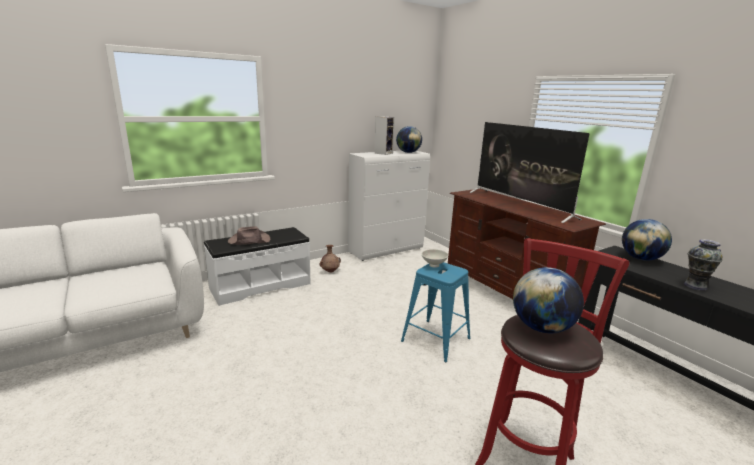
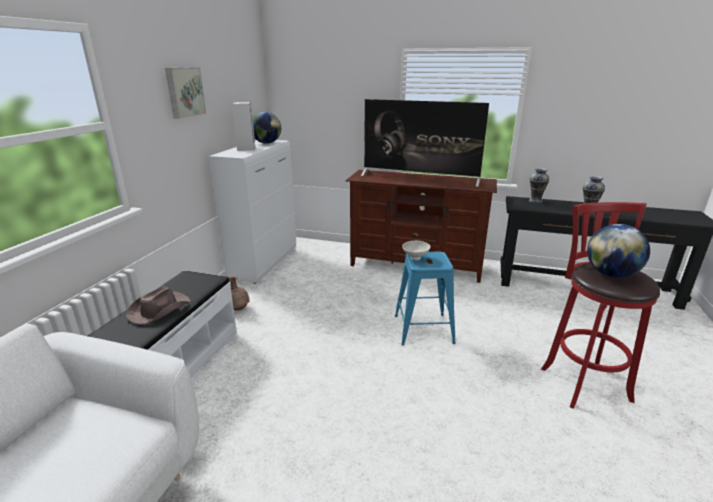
camera: 40 degrees left, 5 degrees up
(335, 104) = (184, 92): none -> picture
(640, 258) = (535, 201): globe -> vase

